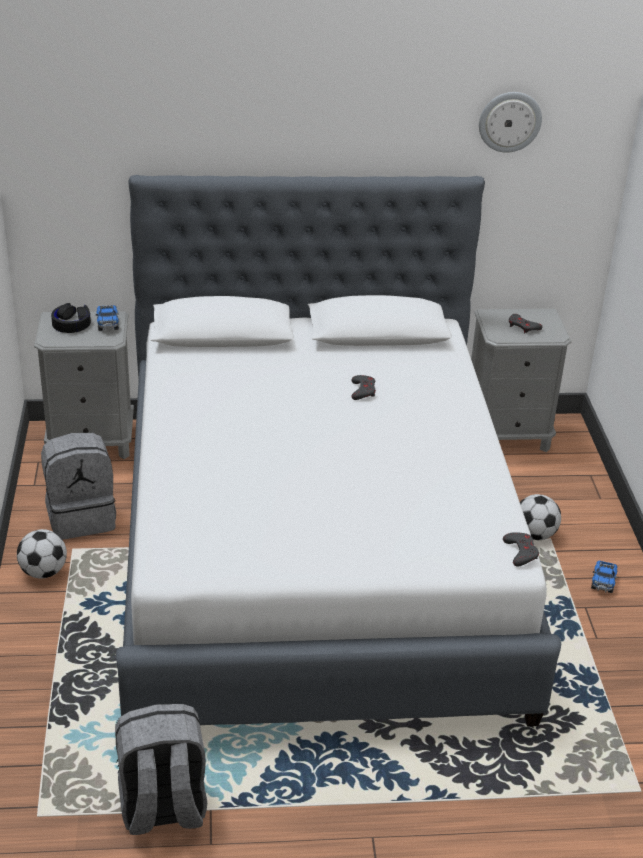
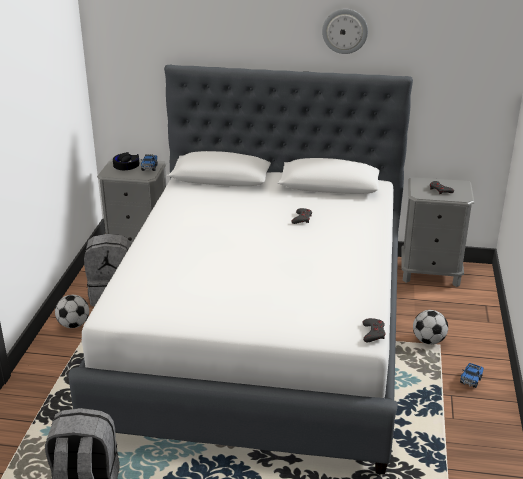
camera: 15 degrees right, 5 degrees down
(509, 121) = (432, 37): wall clock -> wall clock (345, 31)

